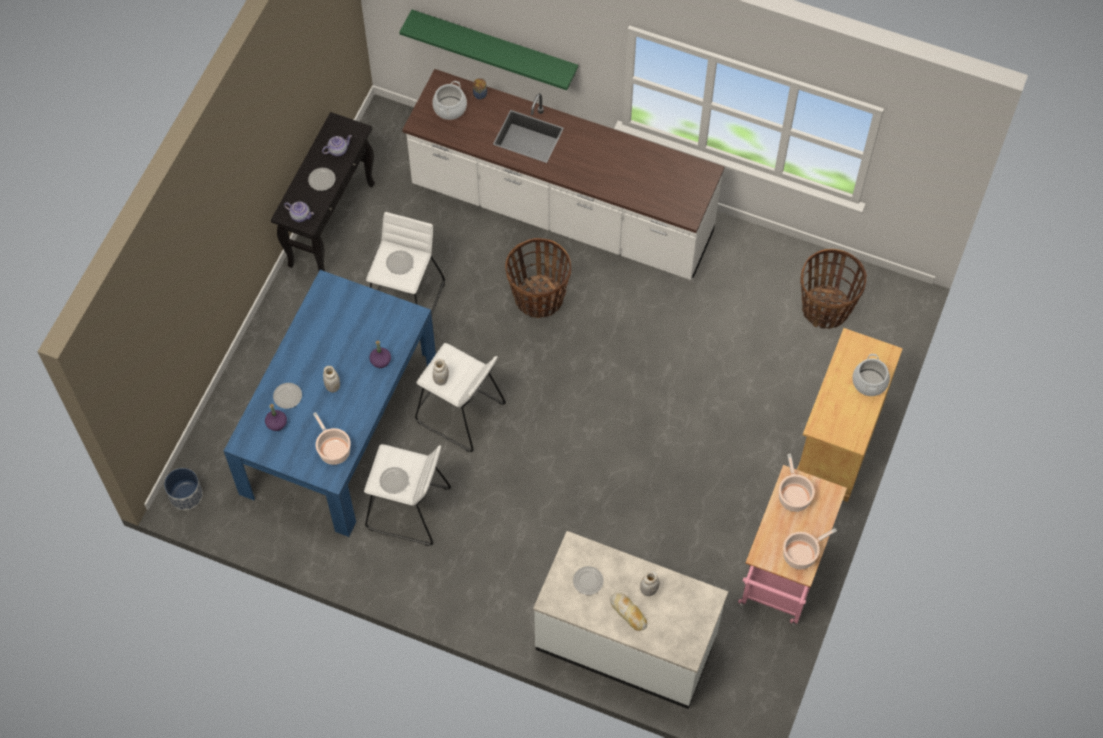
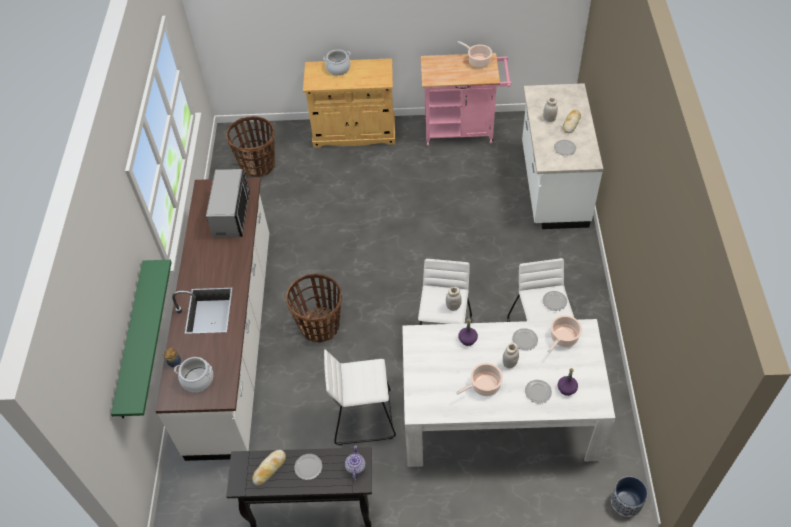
camera: 110 degrees left, 10 degrees down
(337, 150) = (269, 469): teapot -> bread
(339, 425) = (499, 415): blue dining table -> white dining table
(399, 263) = (361, 379): plate -> plate (524, 340)
(651, 188) = (232, 214): none -> microwave
(794, 495) = (440, 75): cooking pot -> cooking pot (484, 386)

